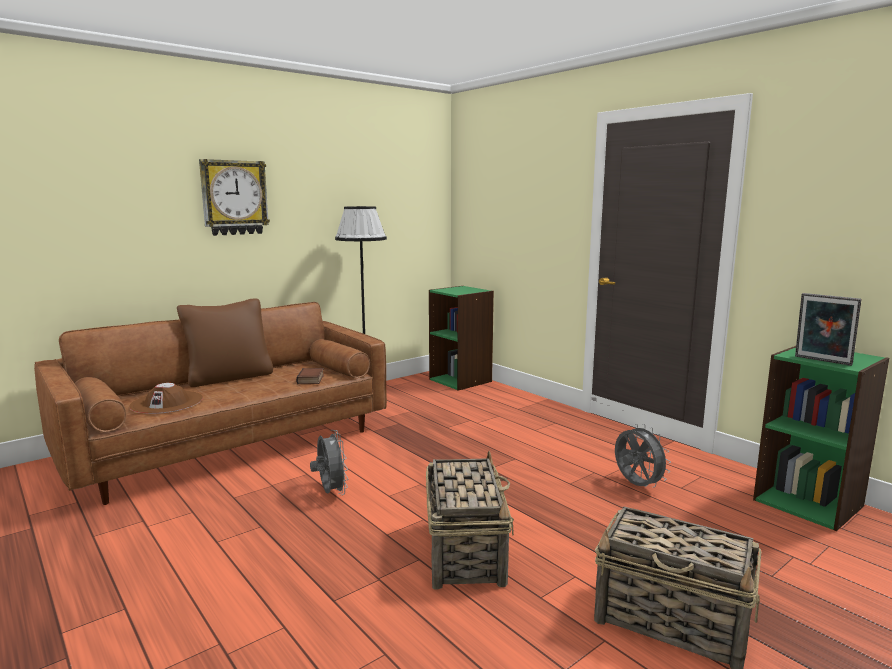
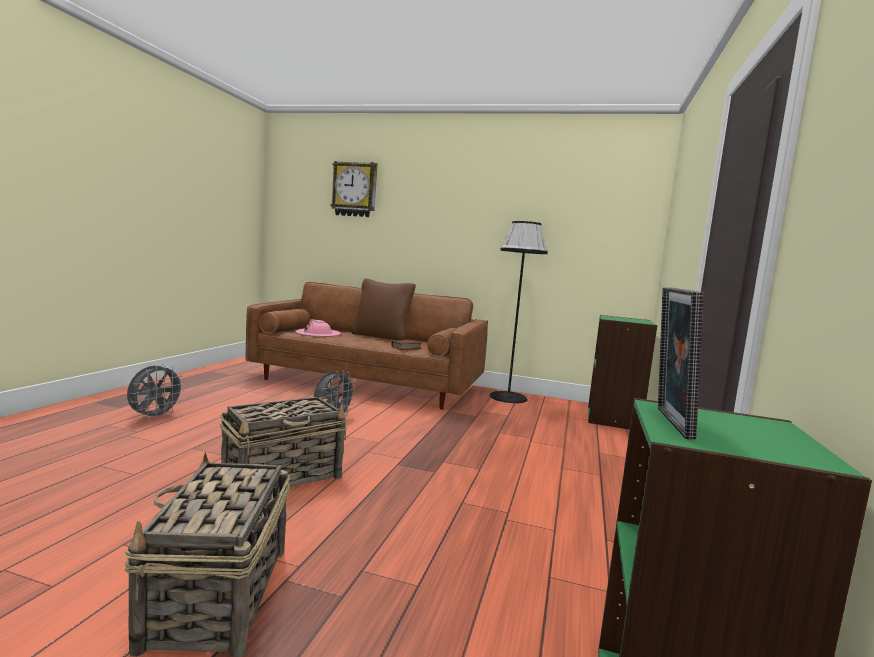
camera: 55 degrees right, 5 degrees down
(167, 402) = (318, 333): brown hat -> pink hat
(234, 198) = (436, 212): wall clock -> wall clock (354, 189)
(636, 485) = (510, 542): grey fan -> grey fan (154, 417)

